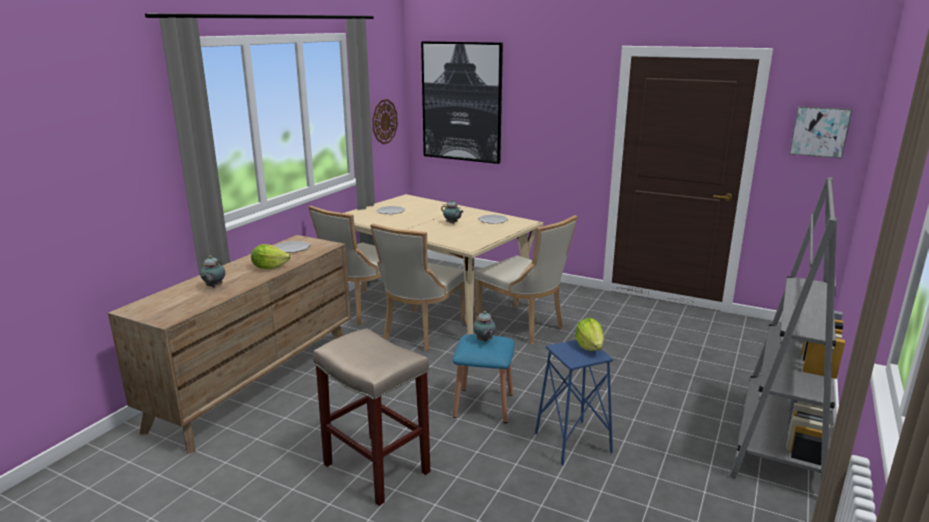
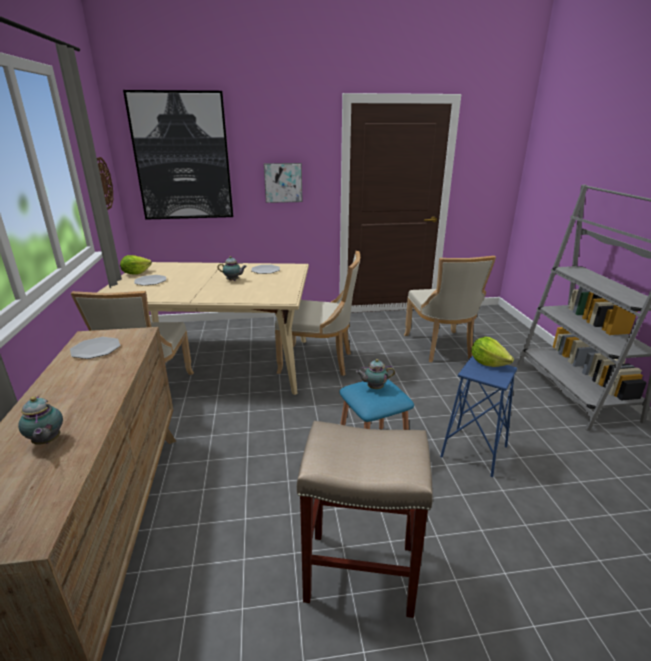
camera: 35 degrees left, 5 degrees up
(269, 267) = (99, 384): lettuce -> lettuce (136, 273)
(421, 332) = (238, 398): beige chair -> beige chair (440, 348)
(484, 341) = (374, 388): teapot -> teapot turned 135 degrees clockwise
(819, 131) = (492, 160): picture -> picture (283, 182)

